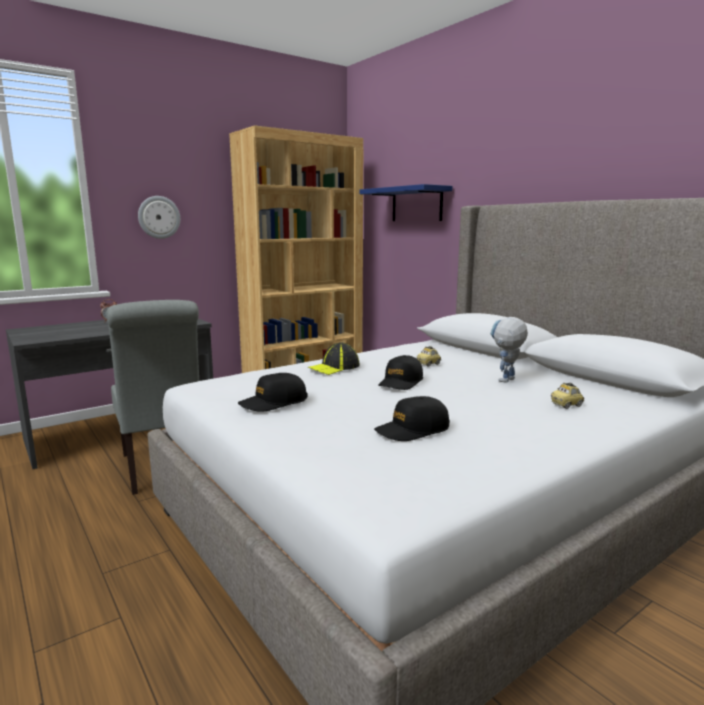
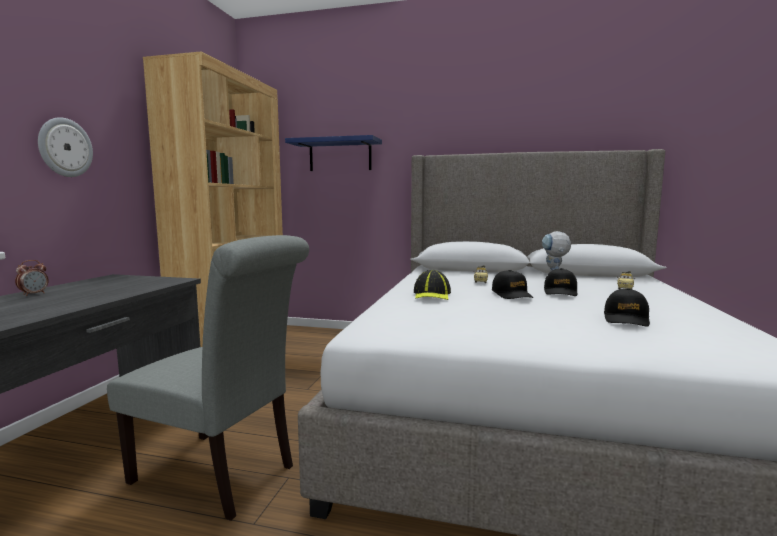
camera: 40 degrees left, 5 degrees down
(273, 403) = (493, 326): black cap -> black cap (560, 292)

